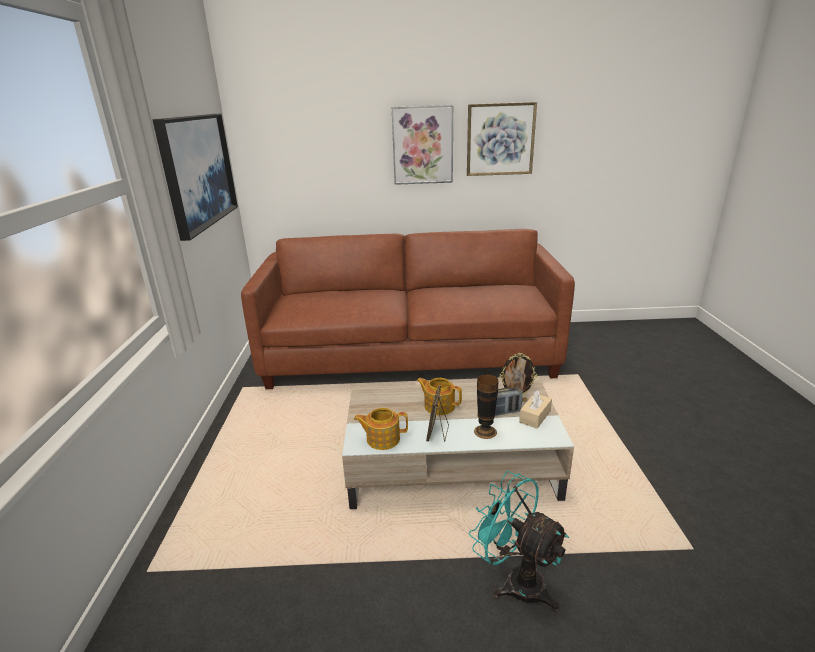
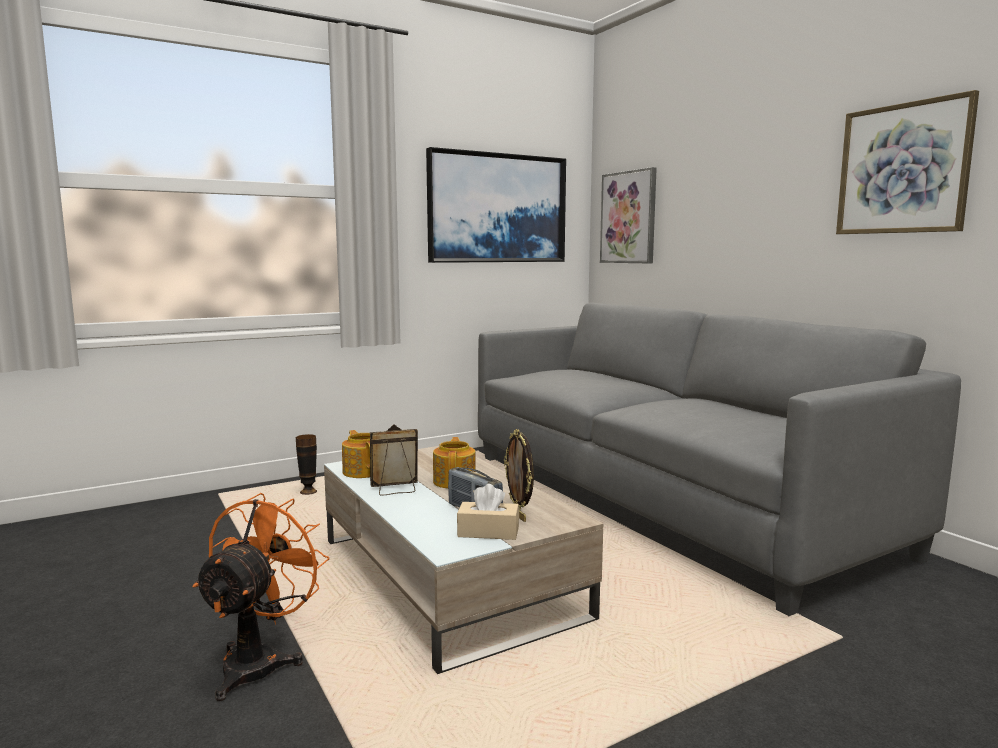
camera: 60 degrees right, 15 degrees down
(410, 356) = (662, 500): brown sofa -> grey sofa
(422, 145) = (778, 187): picture -> picture (628, 217)
(485, 431) = (421, 511): vase -> vase (308, 493)
(515, 580) = (260, 661): turquoise fan -> orange fan

